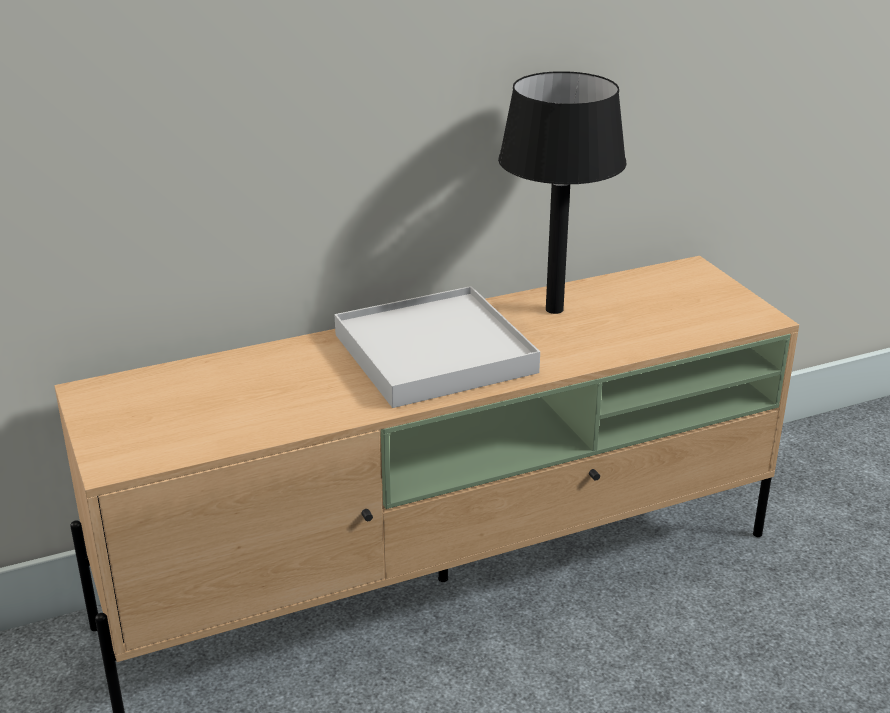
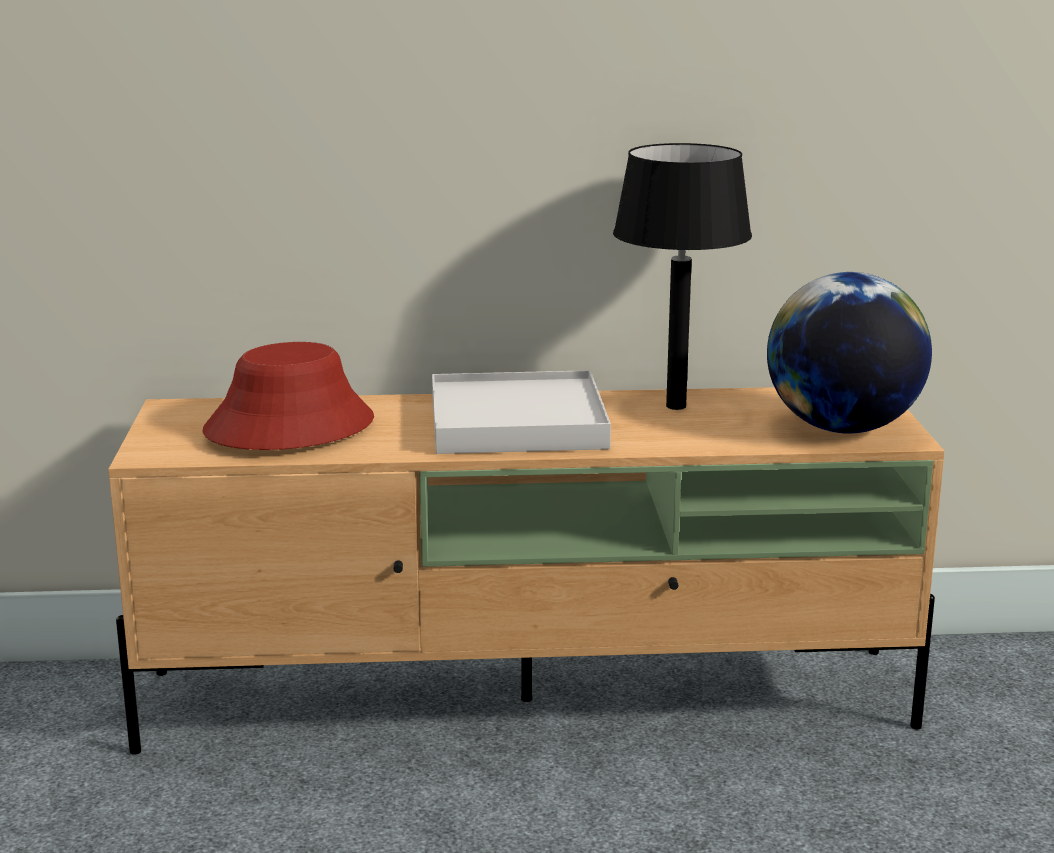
camera: 20 degrees right, 10 degrees down
(228, 397) = (289, 426): none -> red hat
(705, 313) = (842, 428): none -> globe

